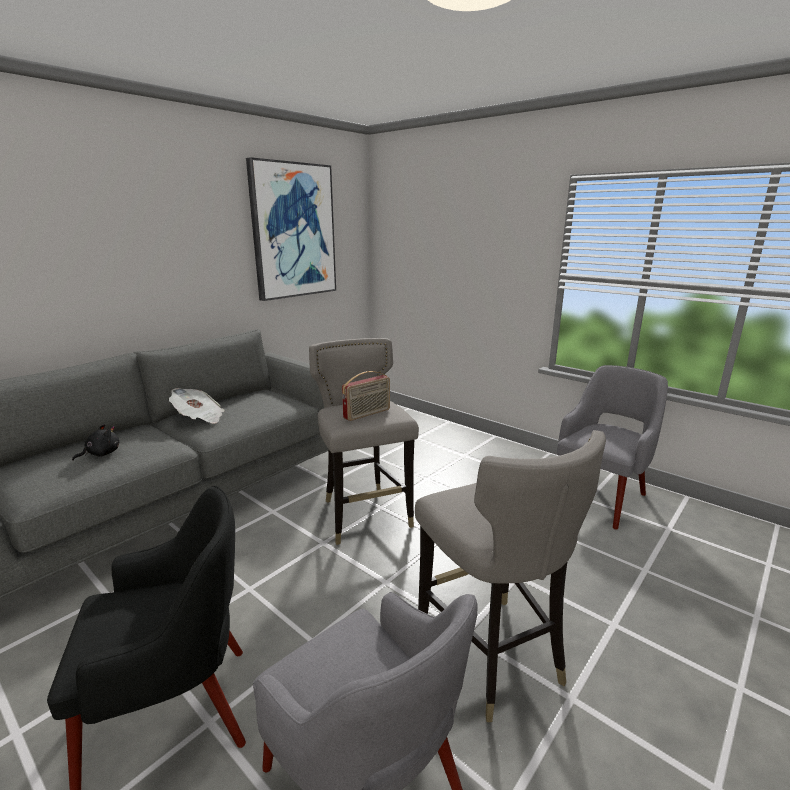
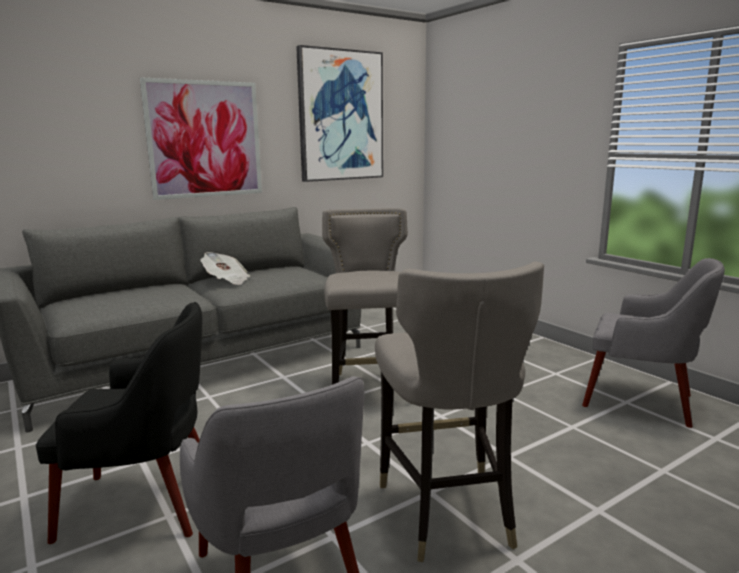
camera: 15 degrees right, 5 degrees down
(101, 454) = (134, 298): black plush toy -> none
(154, 263) = (205, 139): none -> picture
(367, 414) = (371, 278): radio -> none
(600, 497) = (641, 401): grey armchair -> grey armchair turned 60 degrees clockwise

